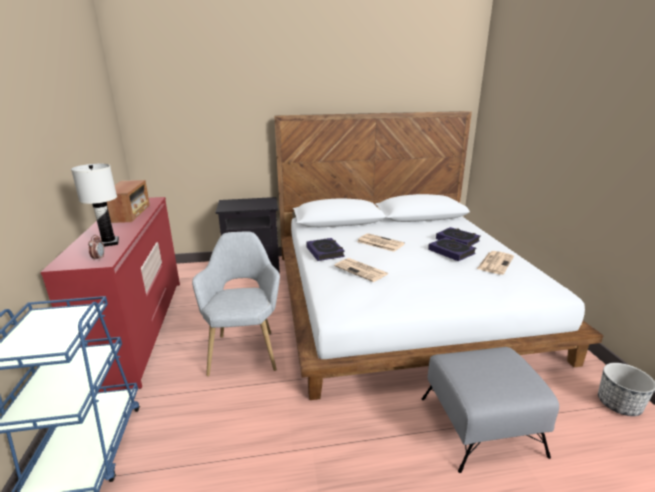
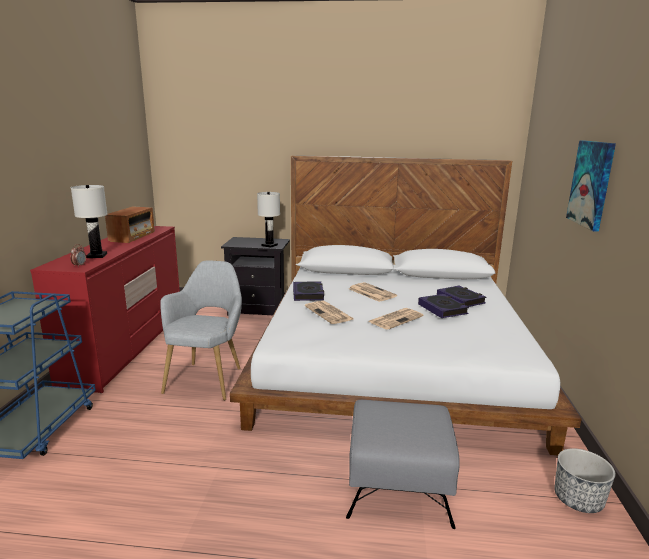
camera: 15 degrees right, 5 degrees down
(262, 206) = (269, 245): none -> white table lamp
(495, 262) = (484, 325): newspaper -> newspaper (396, 319)
(584, 132) = (591, 184): none -> picture

